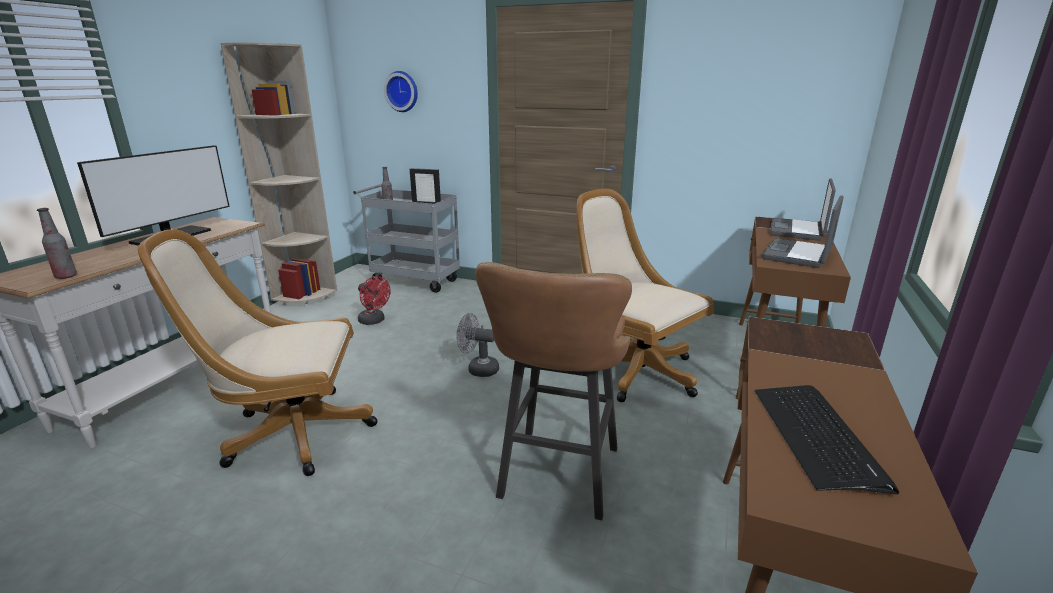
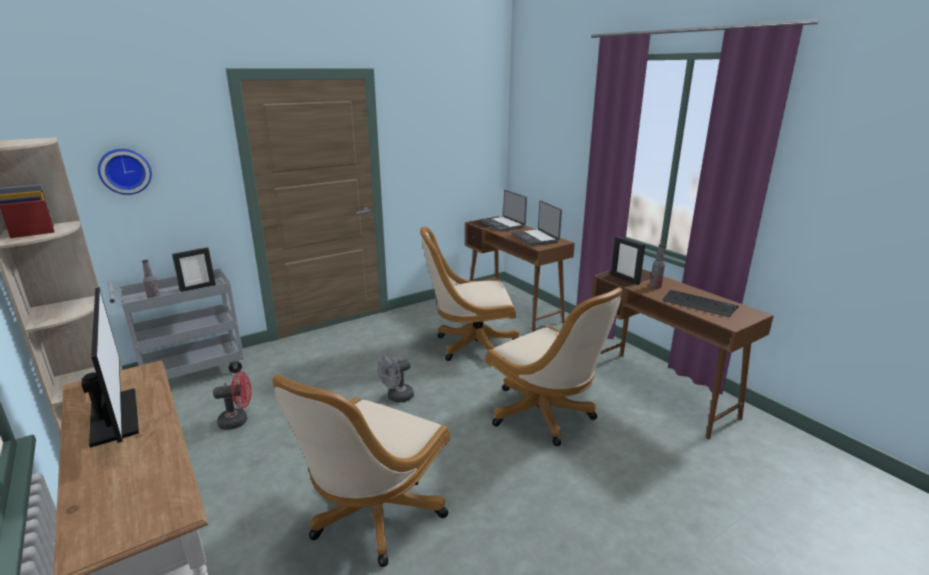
camera: 55 degrees left, 0 degrees up
(66, 276) = (176, 492): bottle -> bottle (655, 287)
(556, 482) = (547, 416): brown stool -> office chair
(786, 341) = (625, 279): none -> picture frame

